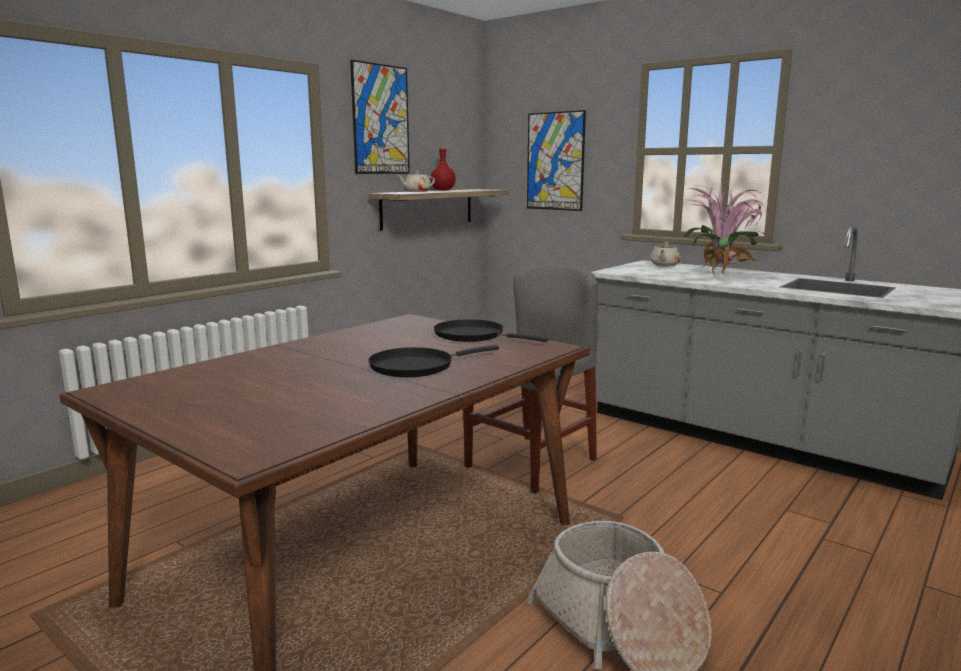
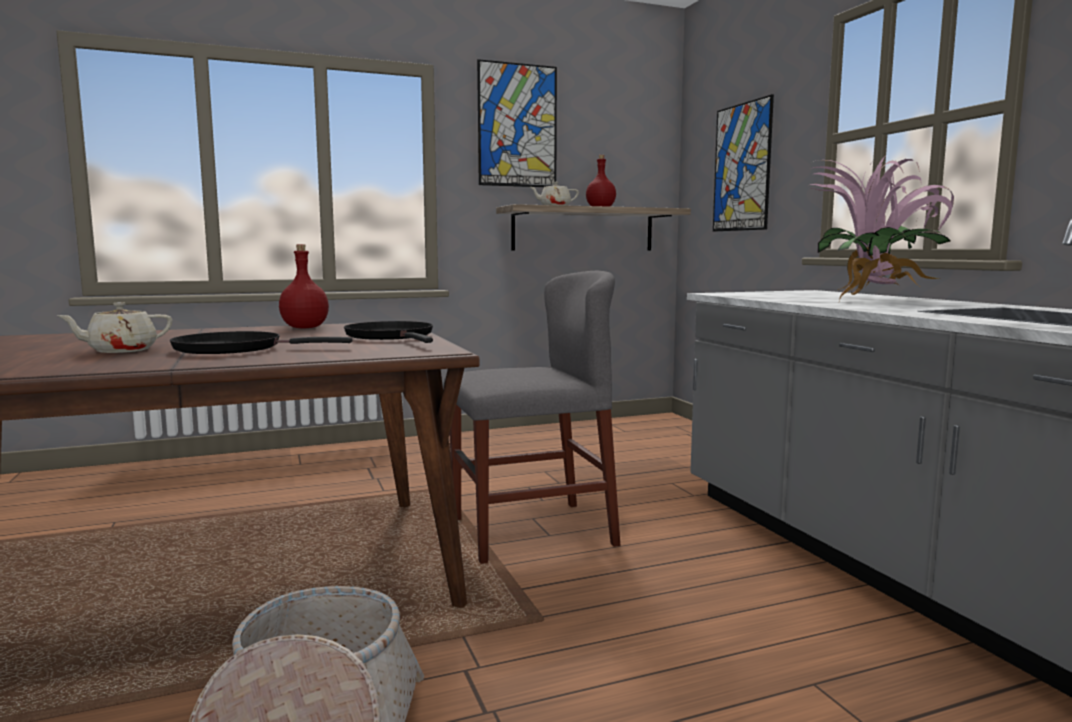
camera: 30 degrees right, 5 degrees down
(364, 333) = (305, 327): none -> red bottle
(664, 265) = (823, 293): beige teapot -> beige teapot (121, 351)

